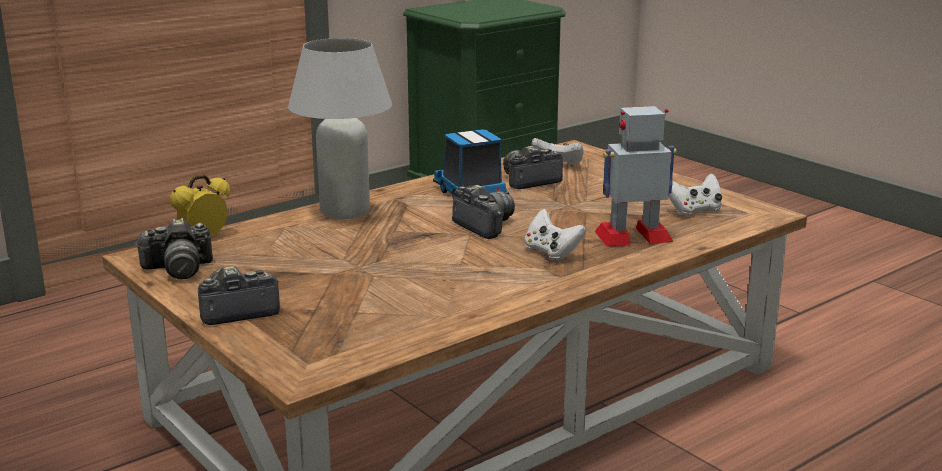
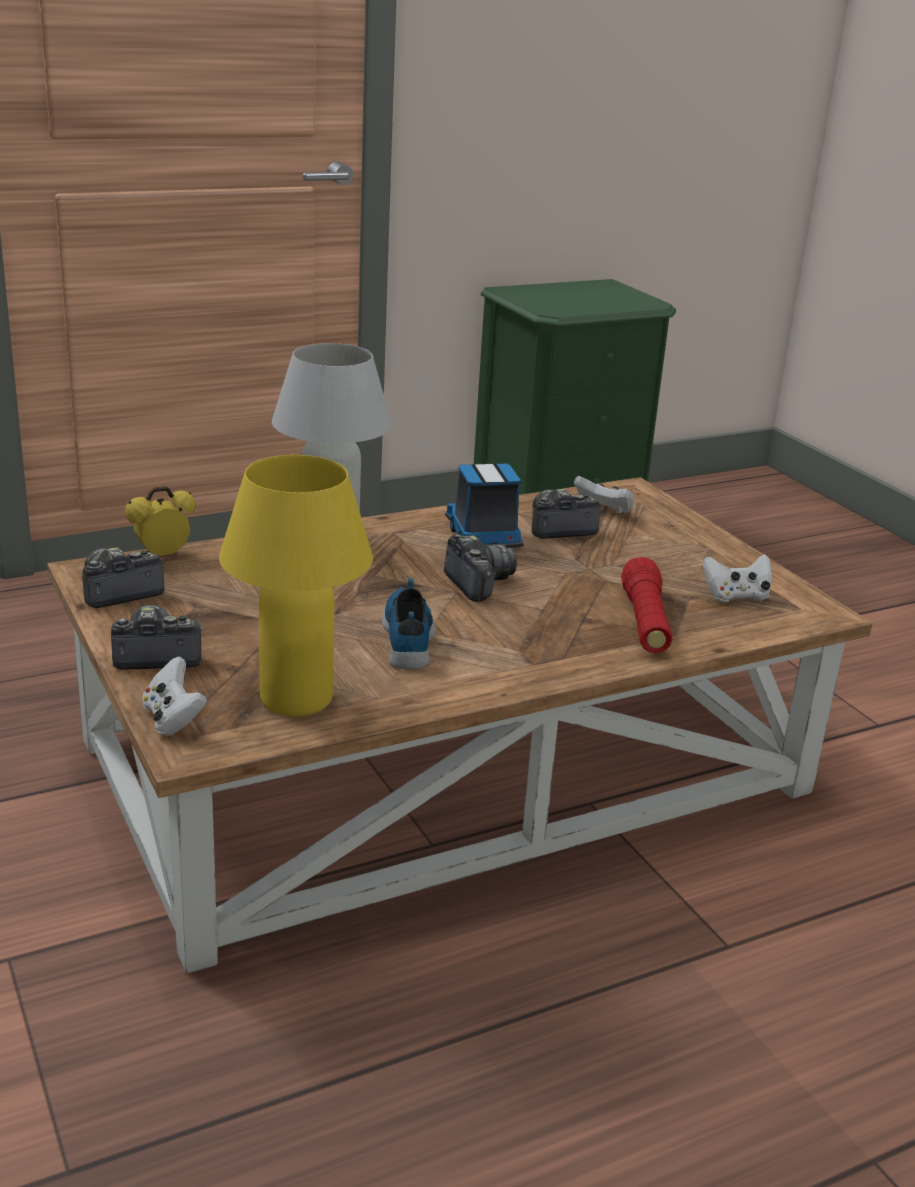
camera: 10 degrees right, 5 degrees up
(178, 269) = (118, 592): camera -> camera turned 150 degrees clockwise
(377, 327) = (296, 699): none -> yellow table lamp
(448, 270) = (409, 636): none -> shoe
(552, 252) = (538, 631): white game controller -> white game controller (173, 719)
(634, 236) = (645, 622): toy robot -> red flashlight

